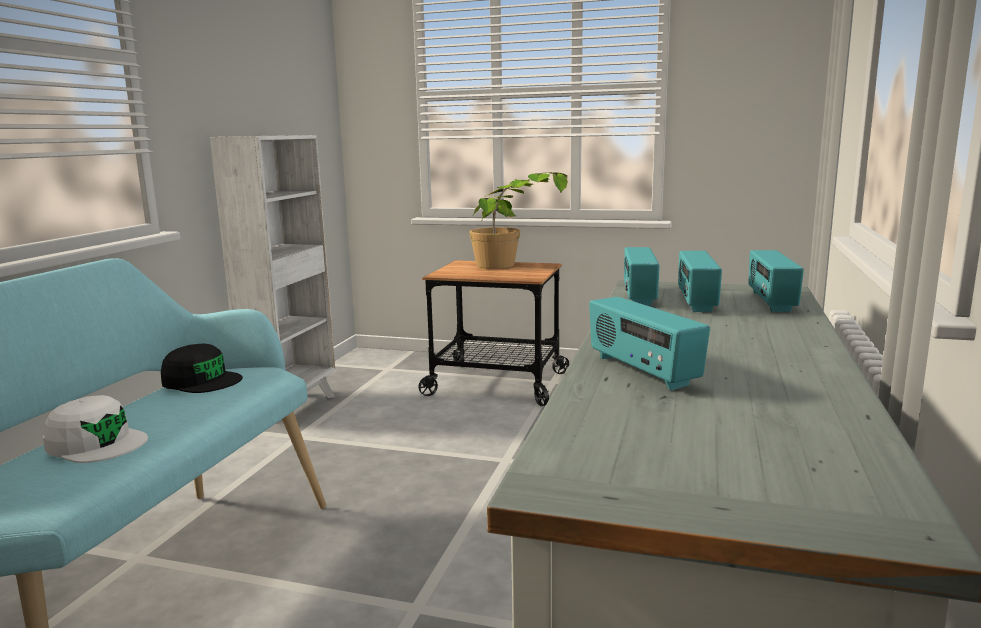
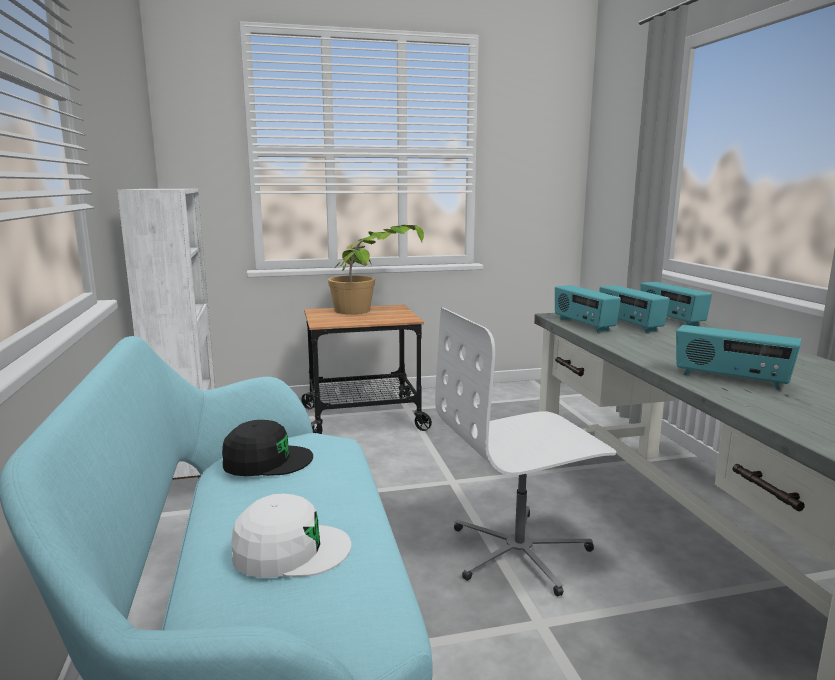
camera: 30 degrees left, 0 degrees up
(483, 541) = (520, 552): none -> white office chair

